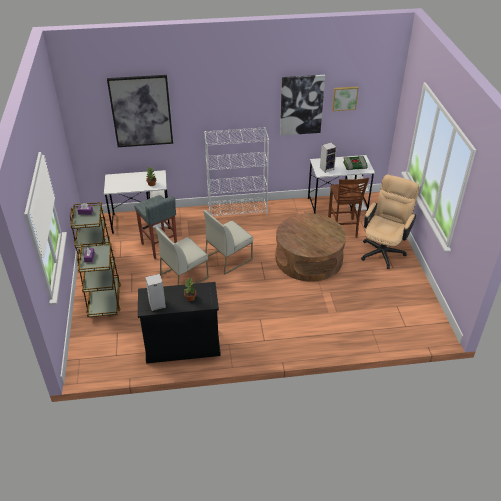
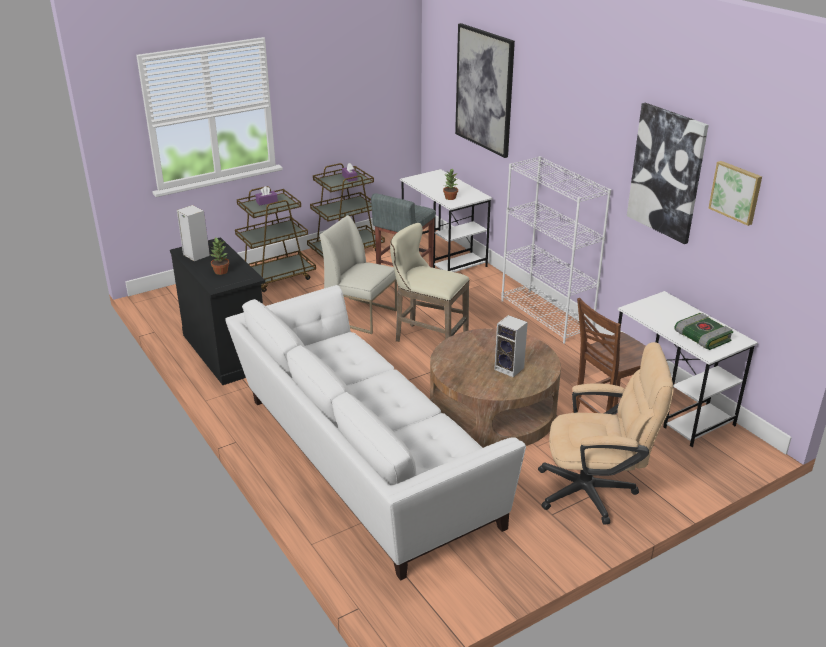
camera: 65 degrees right, 10 degrees down
(228, 258) = (427, 338): white chair -> beige stool
(326, 316) = (361, 462): none -> white sofa
(327, 168) = (657, 312): speaker -> speaker (510, 369)

